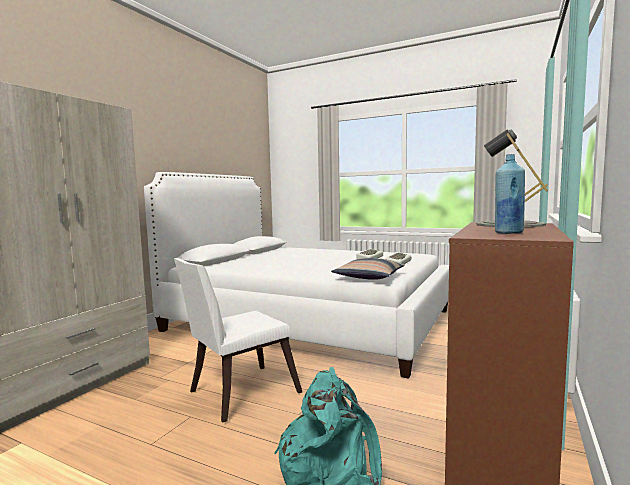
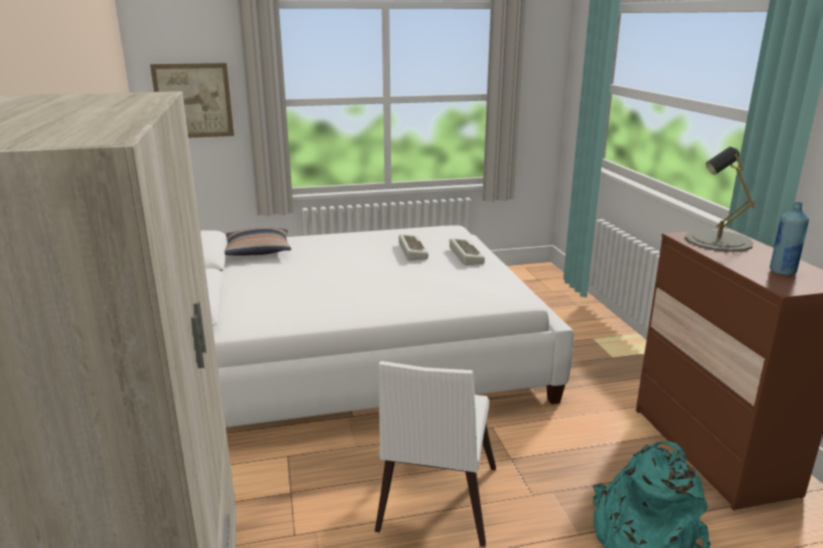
camera: 40 degrees left, 15 degrees up
(297, 174) = (193, 101): none -> picture
(369, 277) = (493, 295): pillow -> pillow (258, 250)

